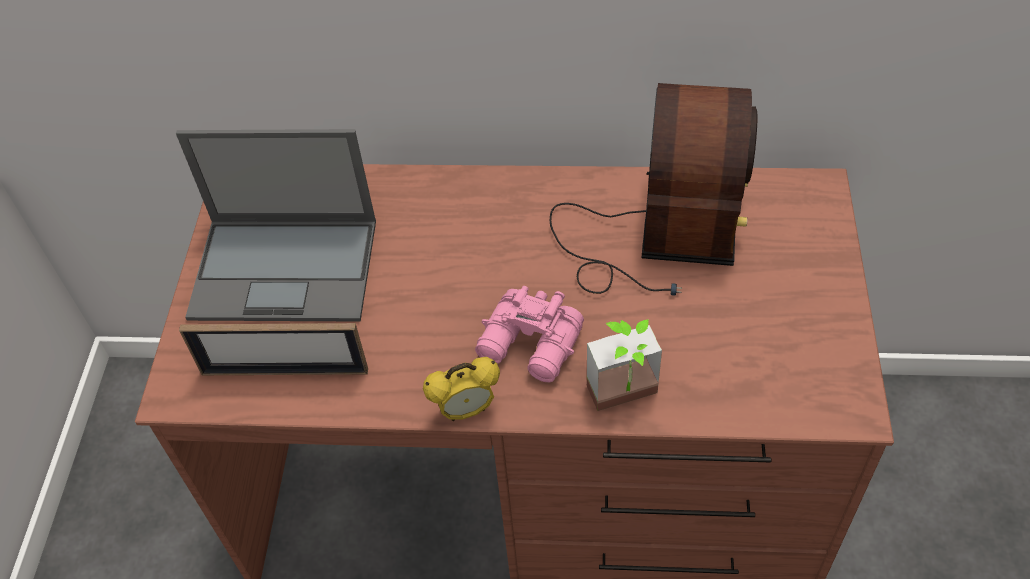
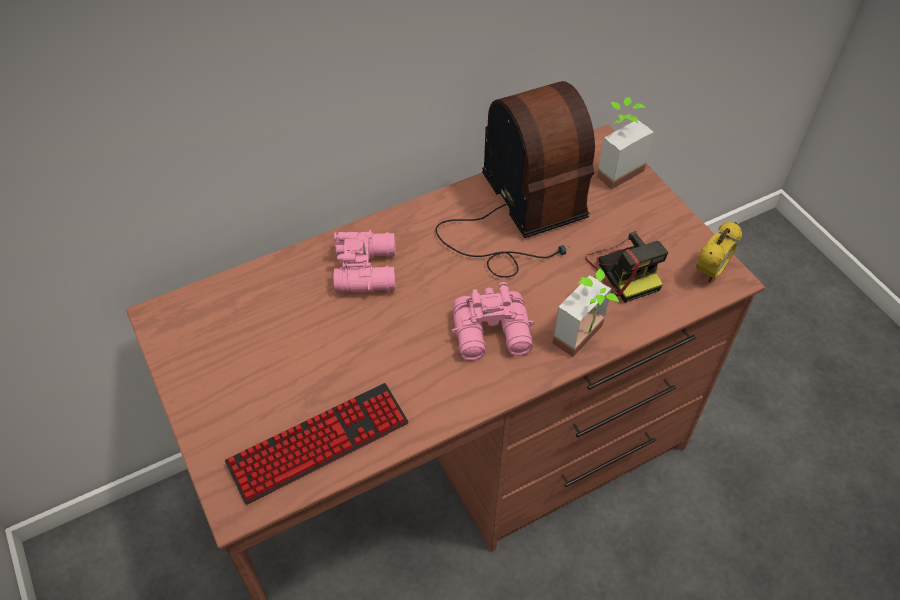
camera: 35 degrees left, 0 degrees up
(284, 371) = (319, 443): picture frame -> keyboard
(287, 268) = (258, 364): laptop -> none
(456, 220) = (368, 268): none -> pink binoculars
(466, 410) = (482, 402): alarm clock -> alarm clock (710, 272)
(731, 343) = (624, 270): none -> camera
(810, 223) = (614, 168): none -> potted plant

